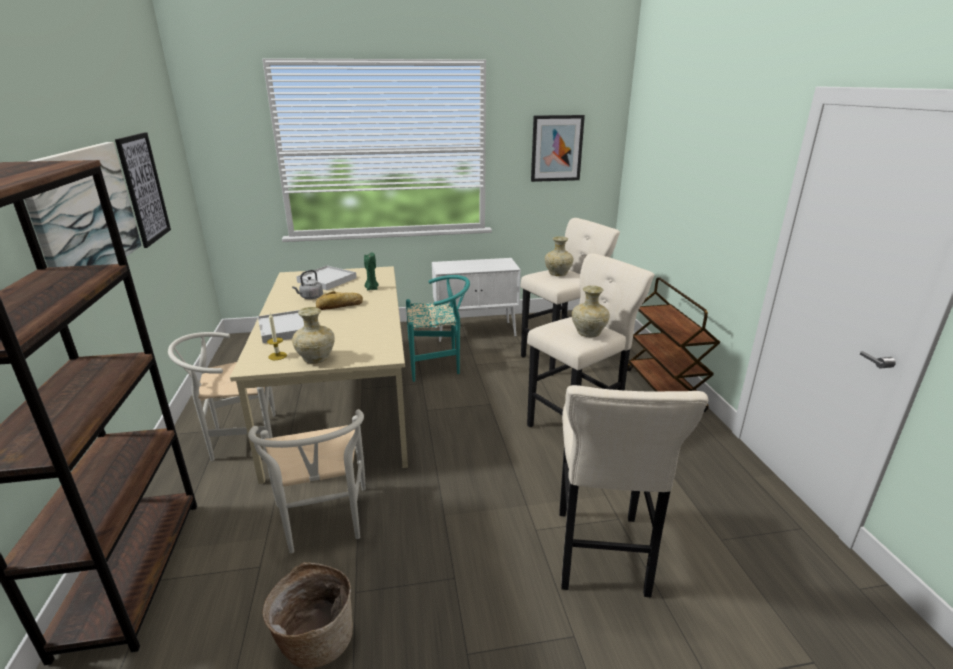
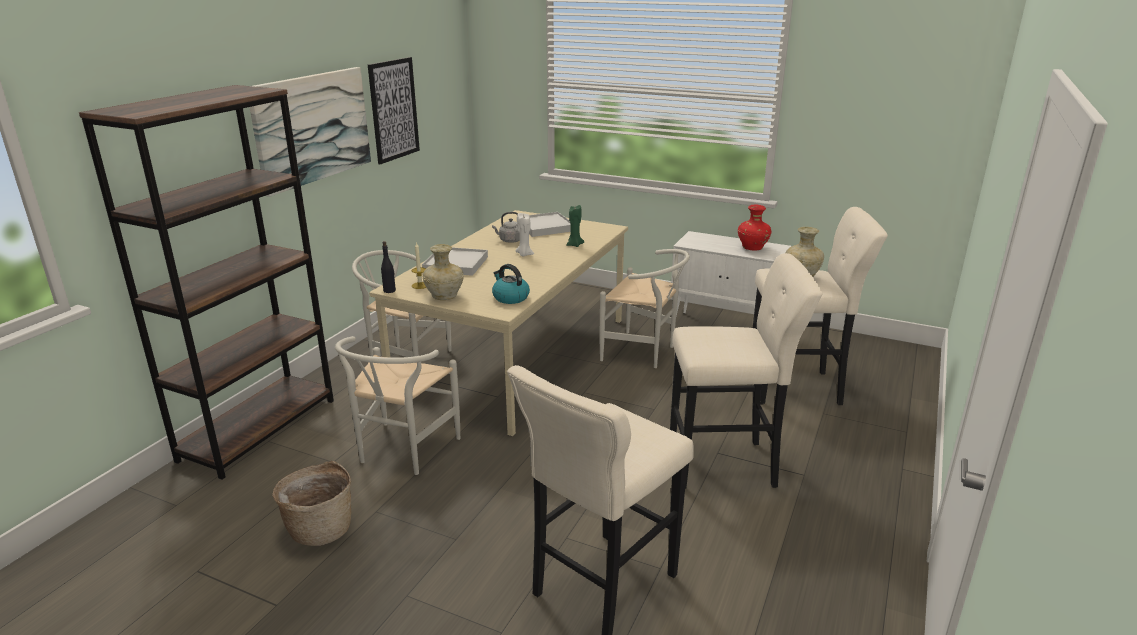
camera: 35 degrees right, 0 degrees up
(251, 369) = (389, 290): none -> black bottle
(340, 305) = (524, 254): bread -> white candle
(378, 343) = (510, 297): none -> kettle
(438, 365) = (644, 352): turquoise chair -> white chair
(490, 264) = (752, 248): none -> red vase
(556, 148) = (883, 109): picture -> none
(588, 334) = (729, 349): beige vase -> none
(664, 390) = (892, 470): brown cart -> none

